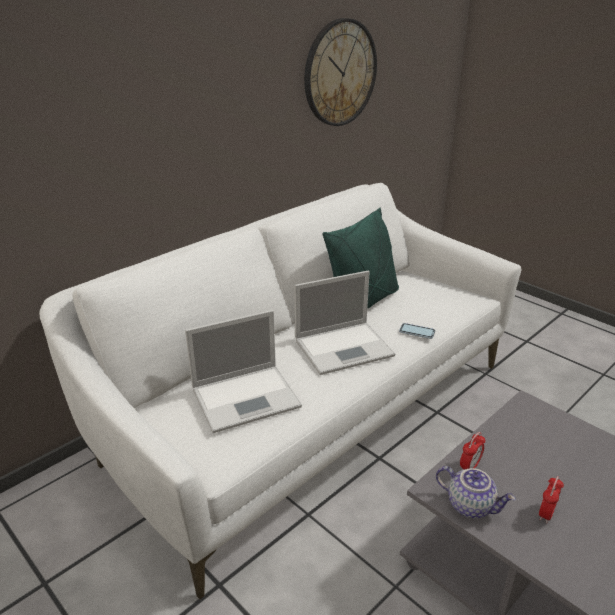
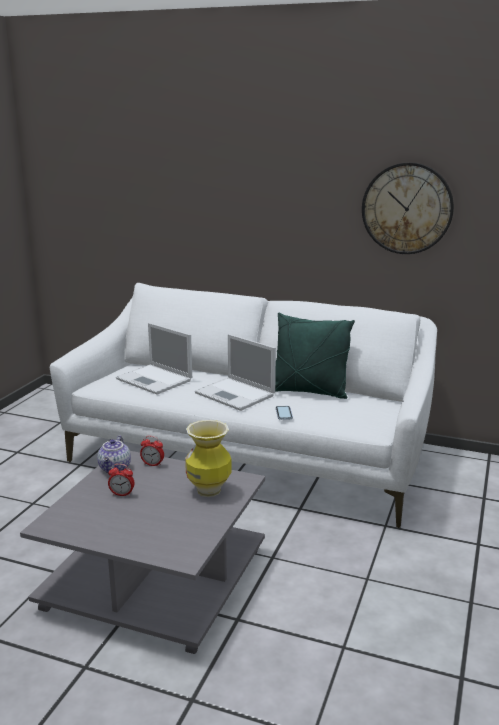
camera: 65 degrees right, 10 degrees down
(549, 437) = (209, 491): none -> vase

